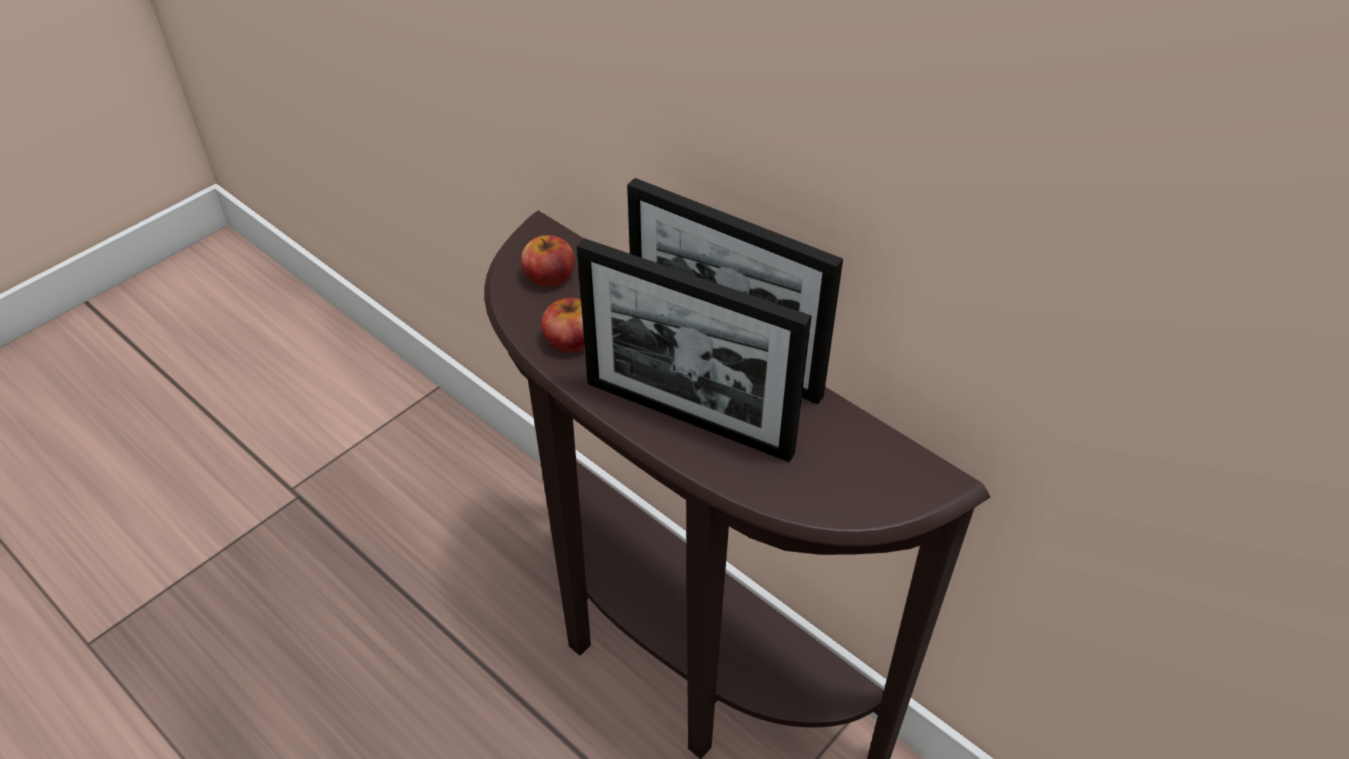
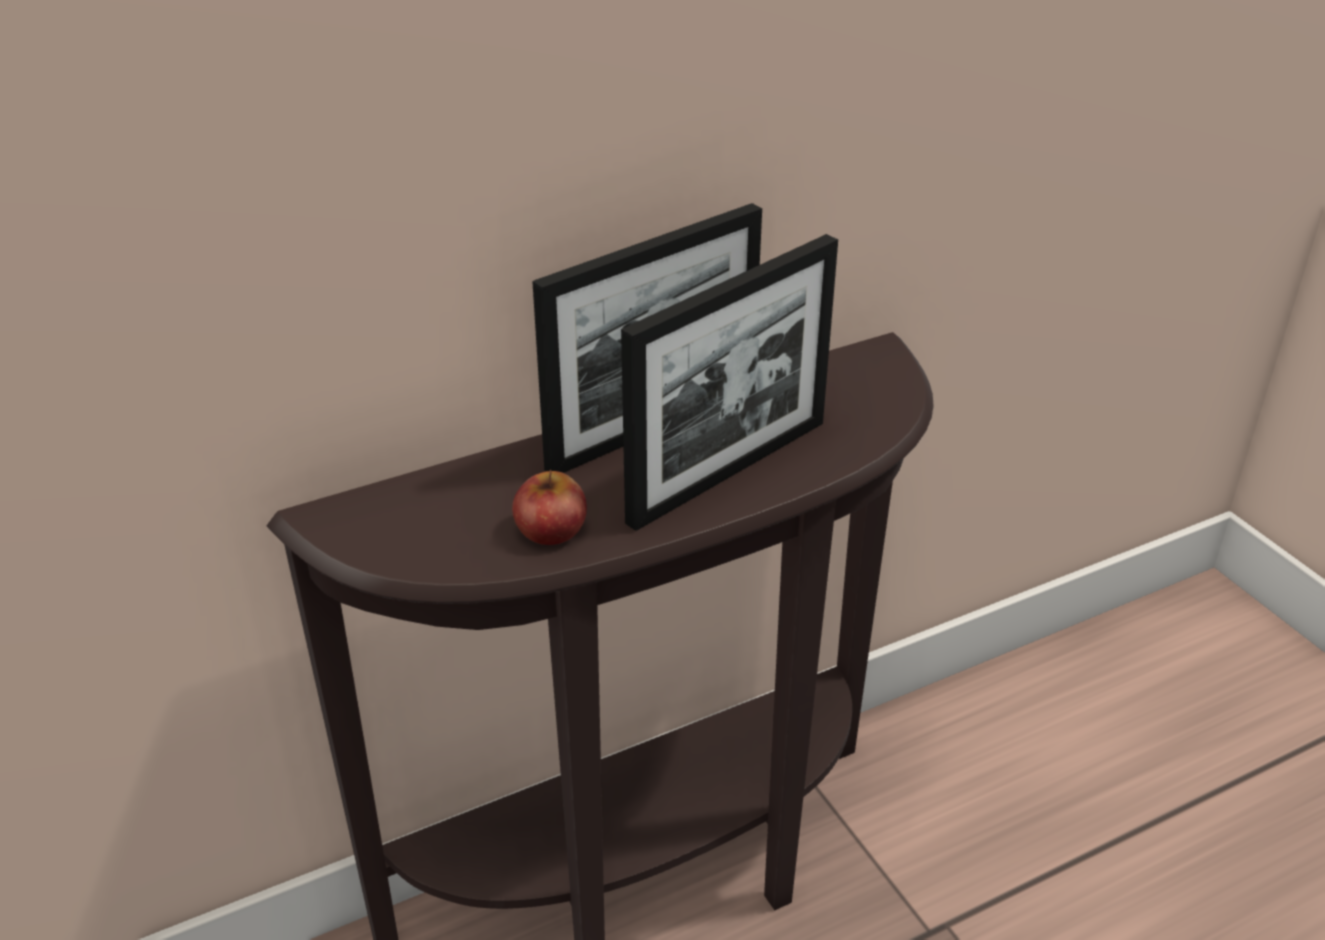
camera: 70 degrees left, 10 degrees down
(549, 275) = (419, 524): apple -> none

